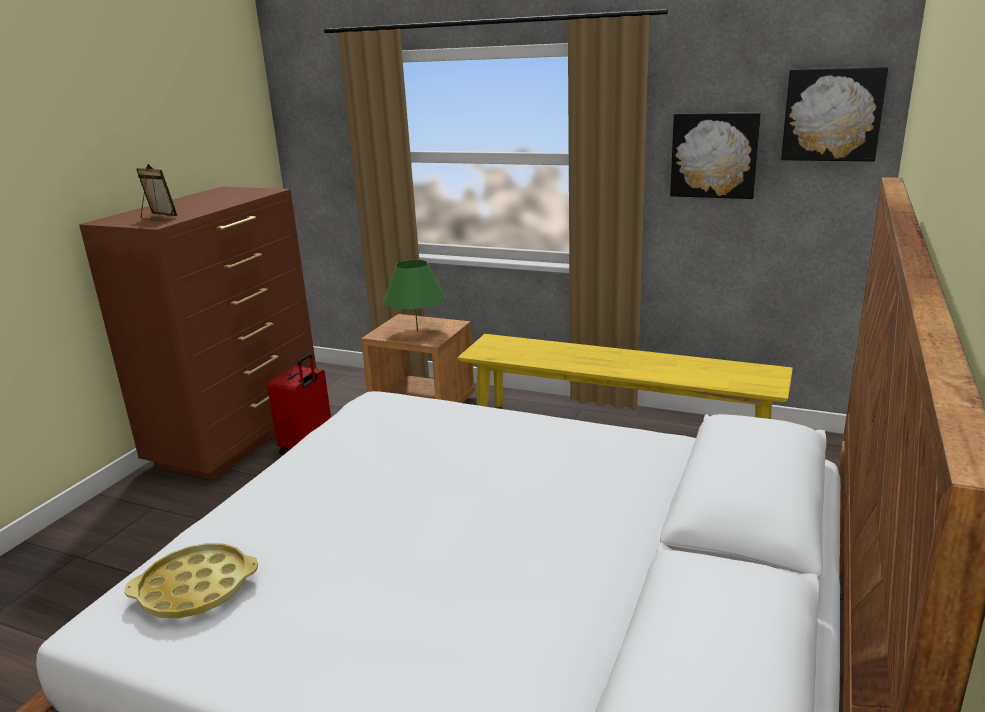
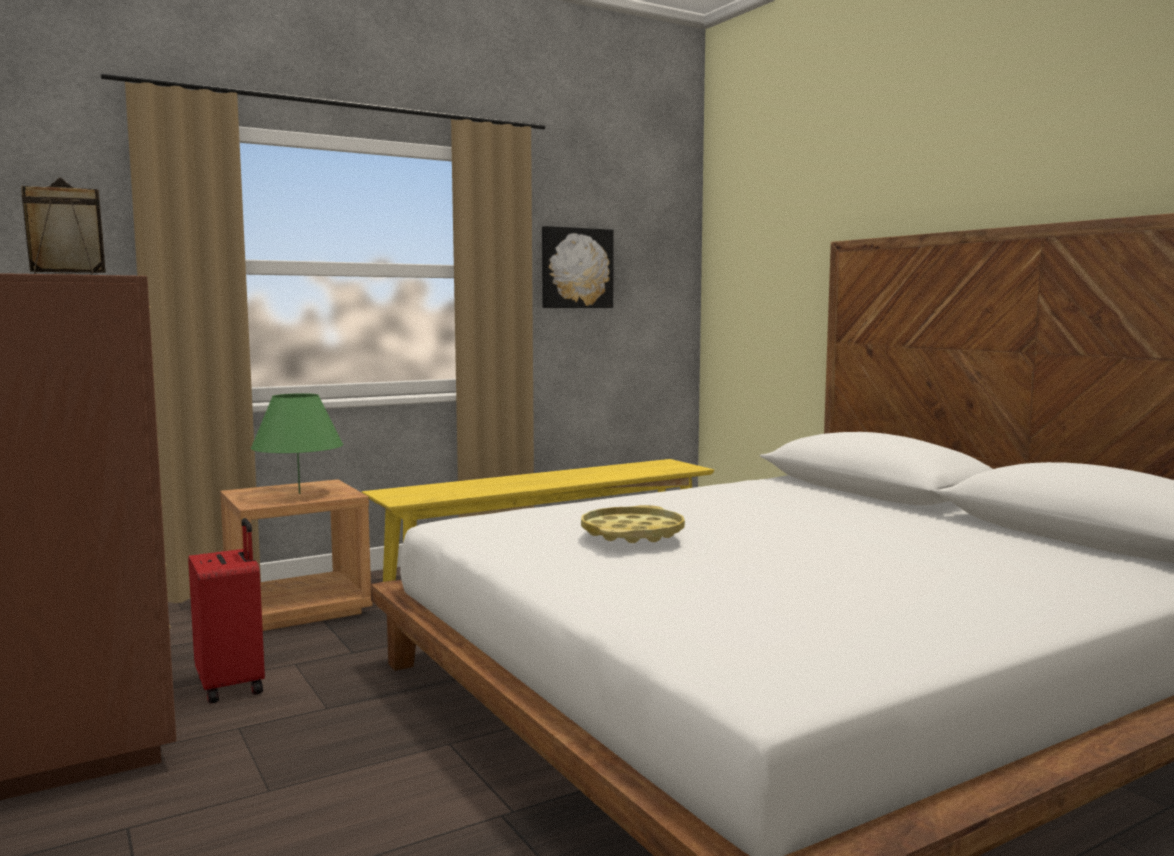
camera: 55 degrees left, 15 degrees down
(195, 588) = (764, 632): yellow tray -> yellow tray (632, 533)
(832, 114) = (658, 235): picture -> none

